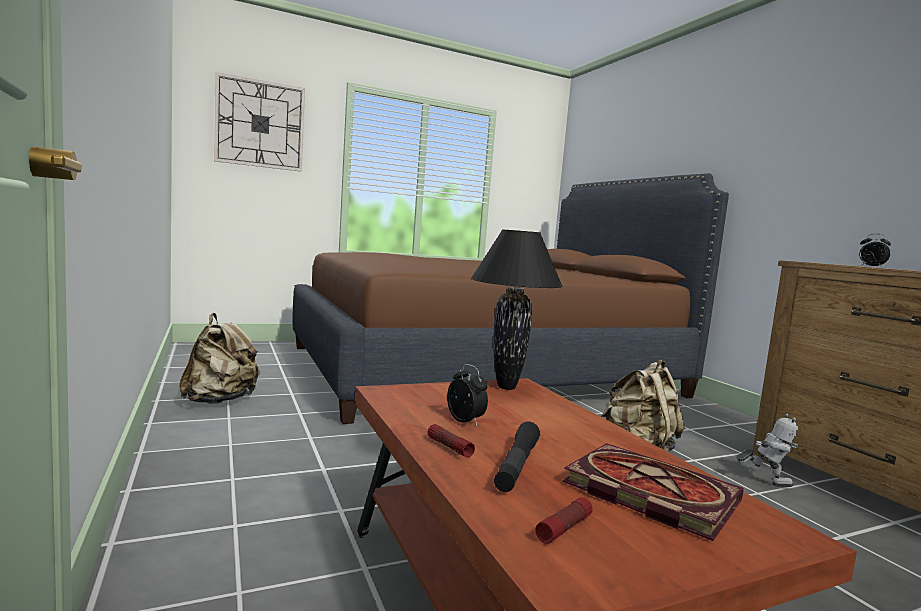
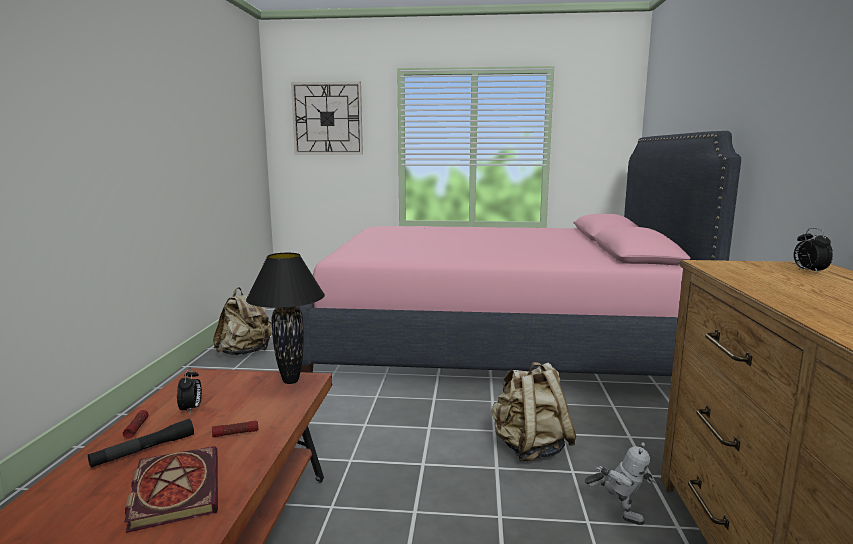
camera: 30 degrees right, 5 degrees up
(483, 371) = (493, 342): brown bed -> pink bed
(564, 528) = (72, 499): flashlight -> flashlight (235, 433)

